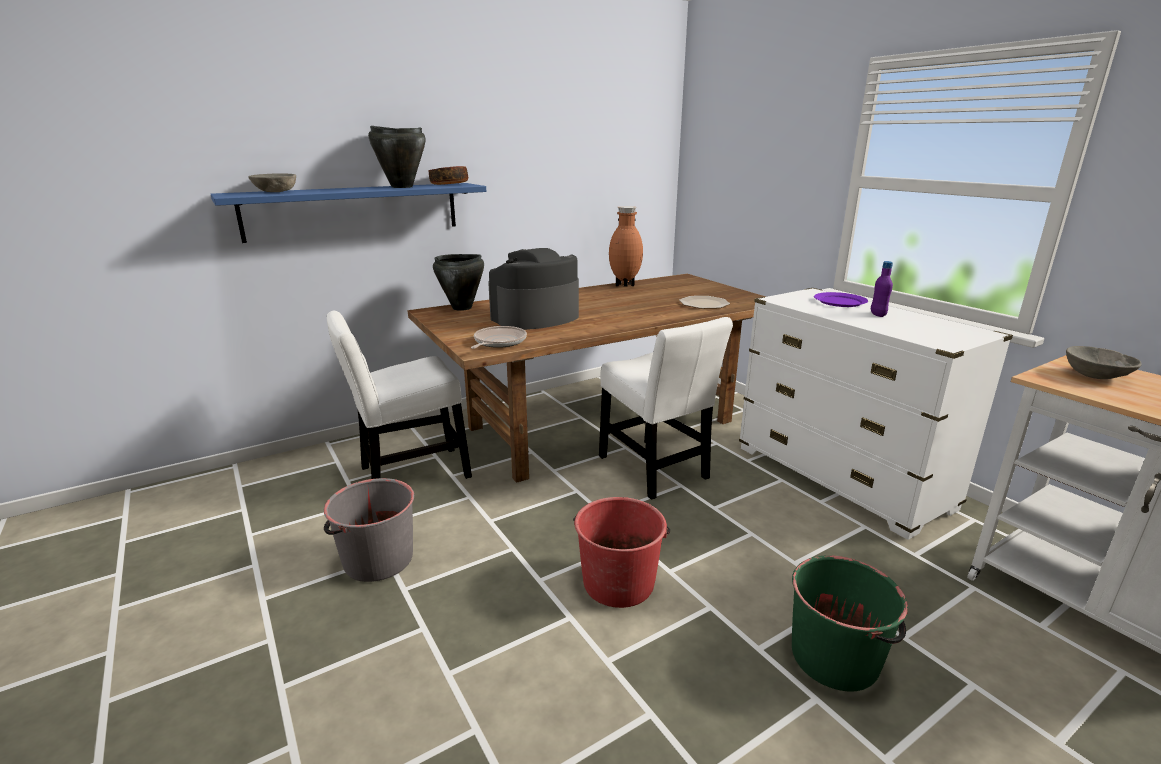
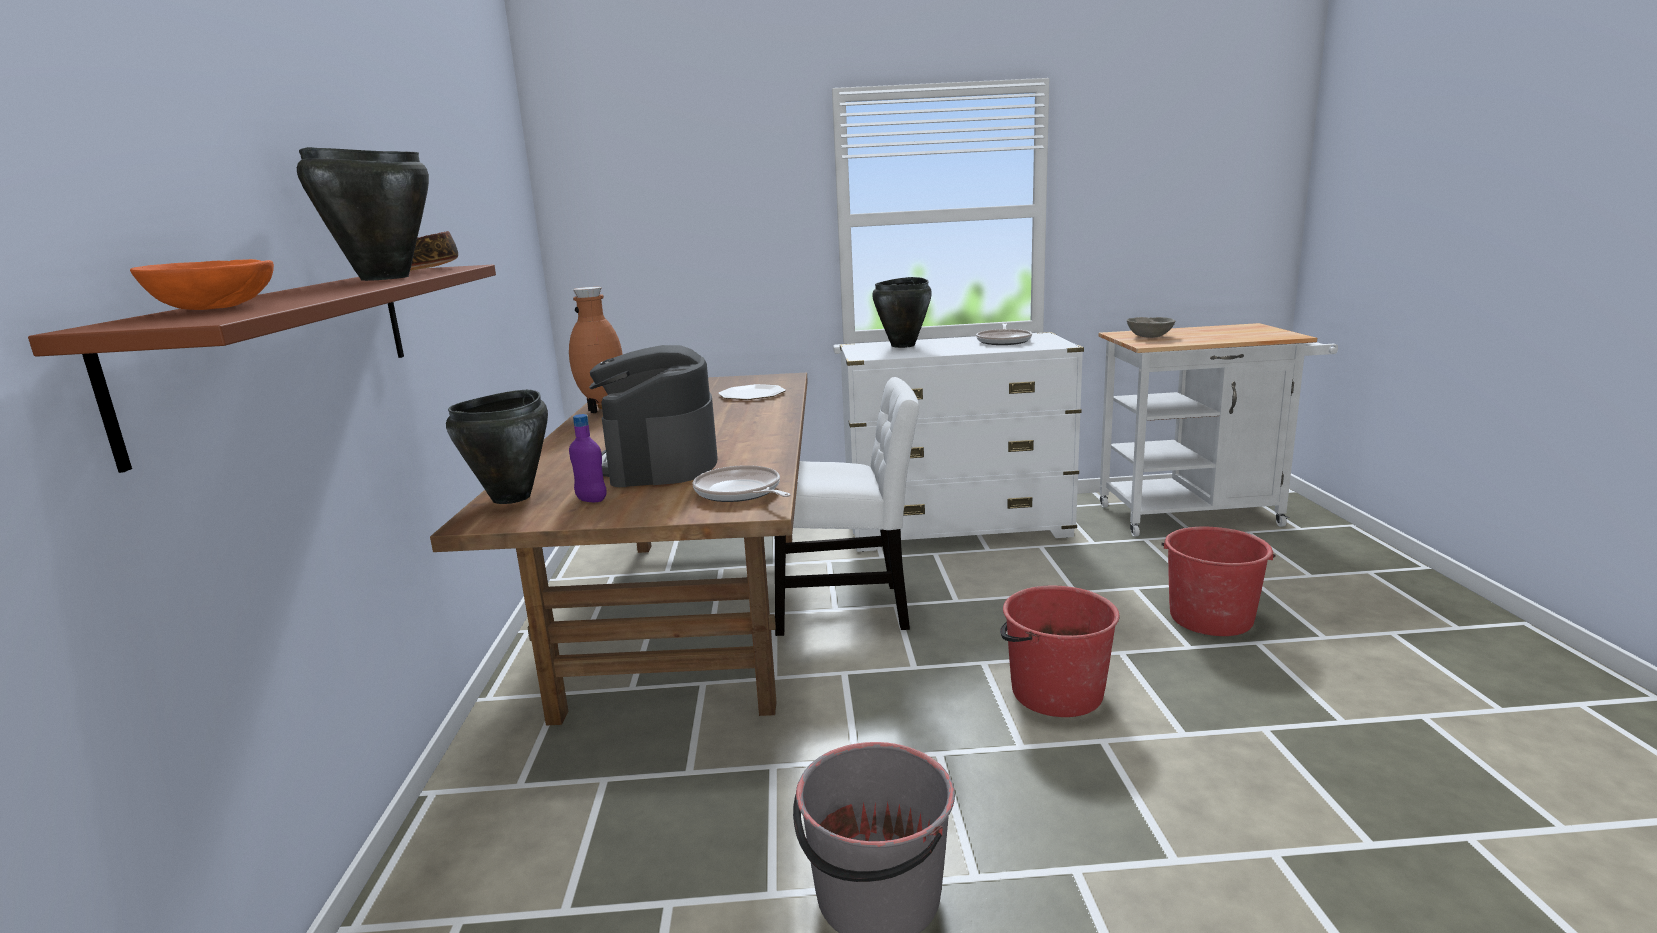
camera: 60 degrees left, 5 degrees down
(276, 192) = (213, 308): grey bowl -> orange bowl
(354, 211) = (286, 346): blue shelf -> brown shelf
(409, 474) = (632, 821): white chair -> none
(835, 657) = (1210, 618): green bucket -> red bucket
(840, 302) = (903, 345): purple plate -> black cooking pot
(877, 314) = (958, 344): purple bottle -> purple bottle (591, 500)
(923, 325) = (1004, 341): none -> frying pan

